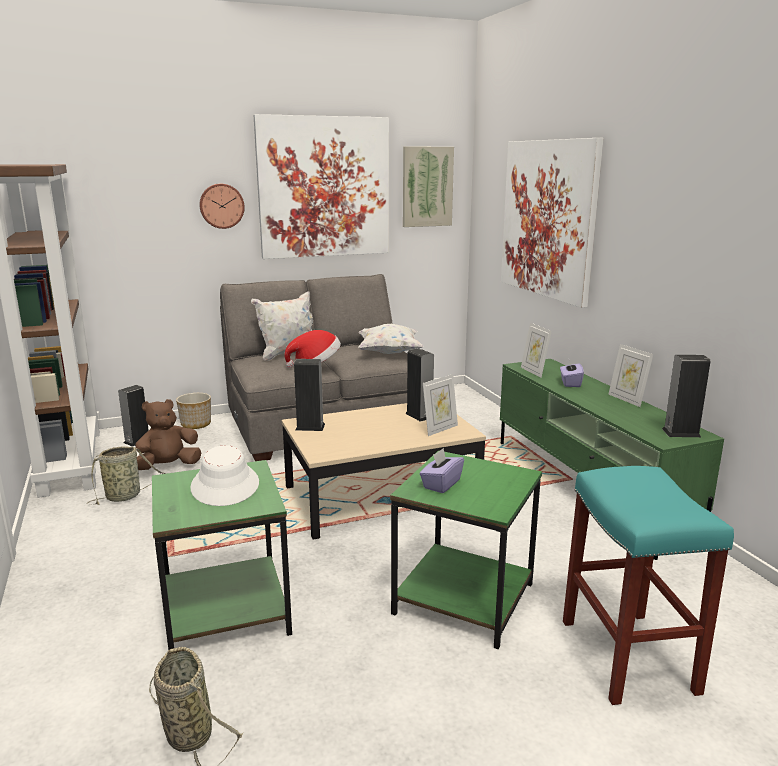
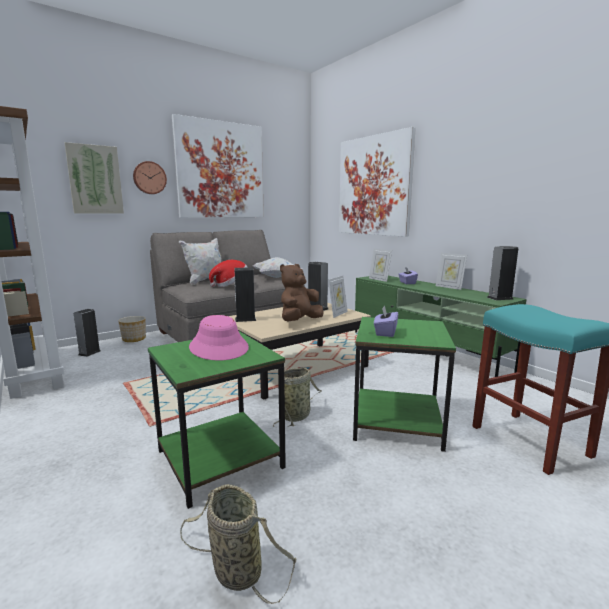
camera: 15 degrees left, 5 degrees down
(126, 496) = (93, 389): basket -> basket (297, 415)
(168, 466) = (122, 366): brown plush toy -> brown plush toy (299, 321)
(225, 485) = (219, 347): white hat -> pink hat
(427, 187) = (285, 175): picture -> picture (95, 180)

